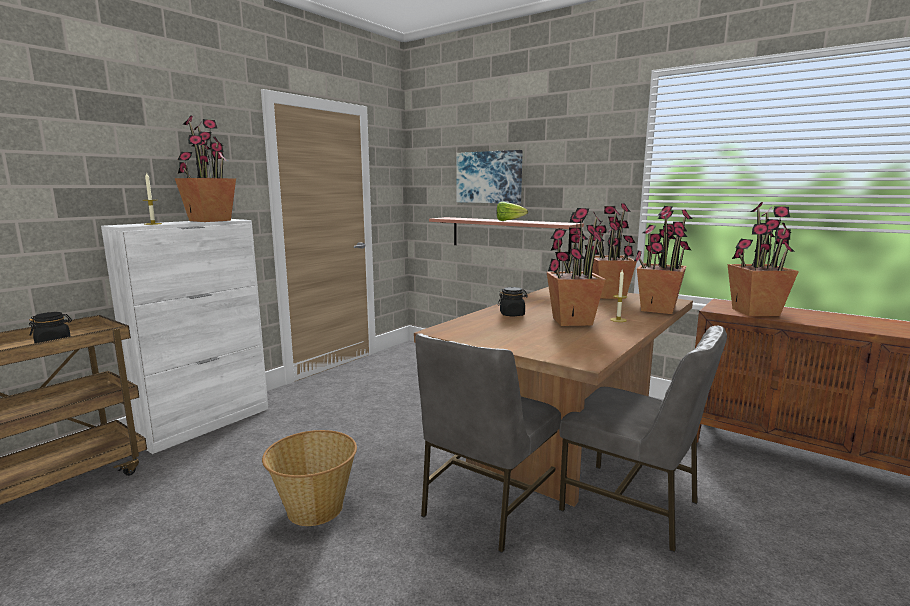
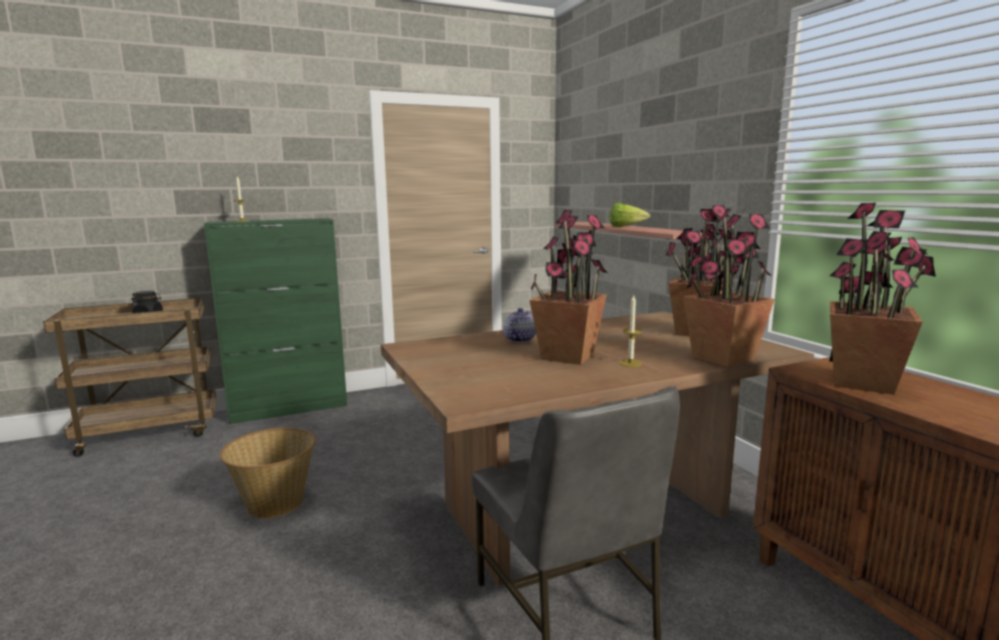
camera: 30 degrees right, 0 degrees up
(206, 424) = (289, 408): white cabinet -> green cabinet
(210, 220) = (298, 219): potted plant -> none
(487, 505) = (413, 551): grey chair -> none
(489, 177) = (620, 173): picture -> none
(512, 314) = (519, 339): black jar -> teapot

